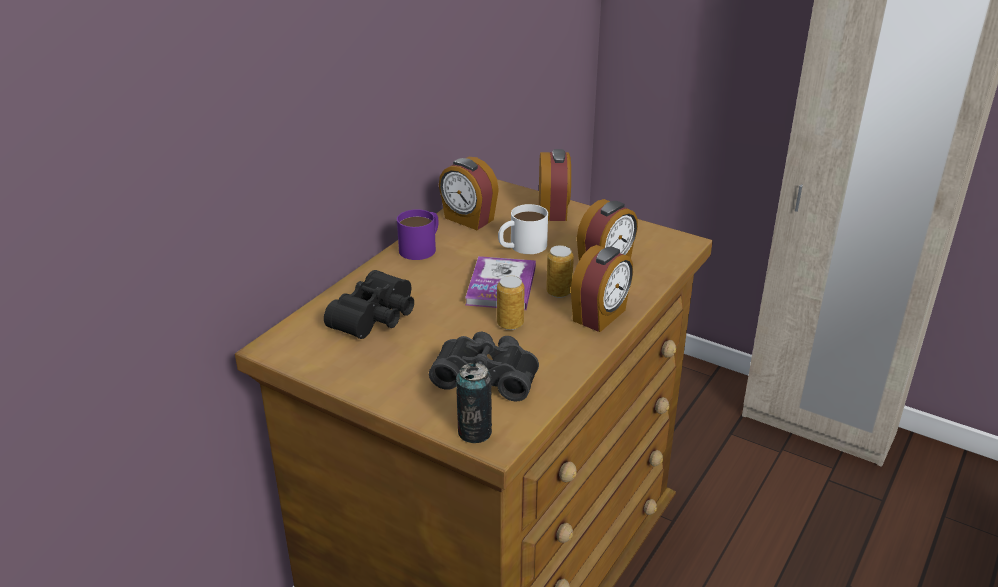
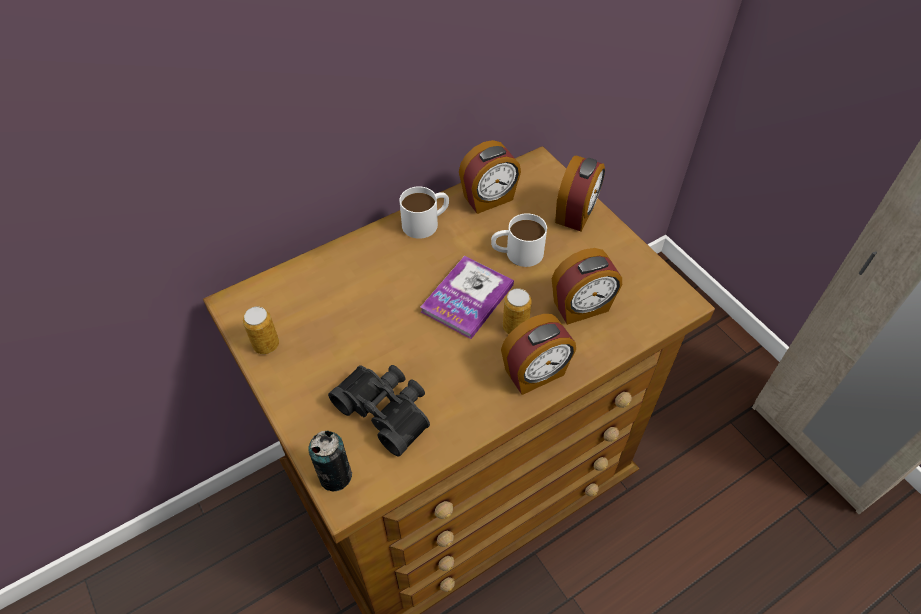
camera: 25 degrees right, 20 degrees up
(377, 318) = (337, 299): black binoculars -> none
(422, 247) = (426, 222): purple mug -> white mug
(468, 219) = (489, 199): alarm clock -> alarm clock turned 90 degrees counterclockwise
(510, 324) = (445, 352): can -> can (266, 345)

